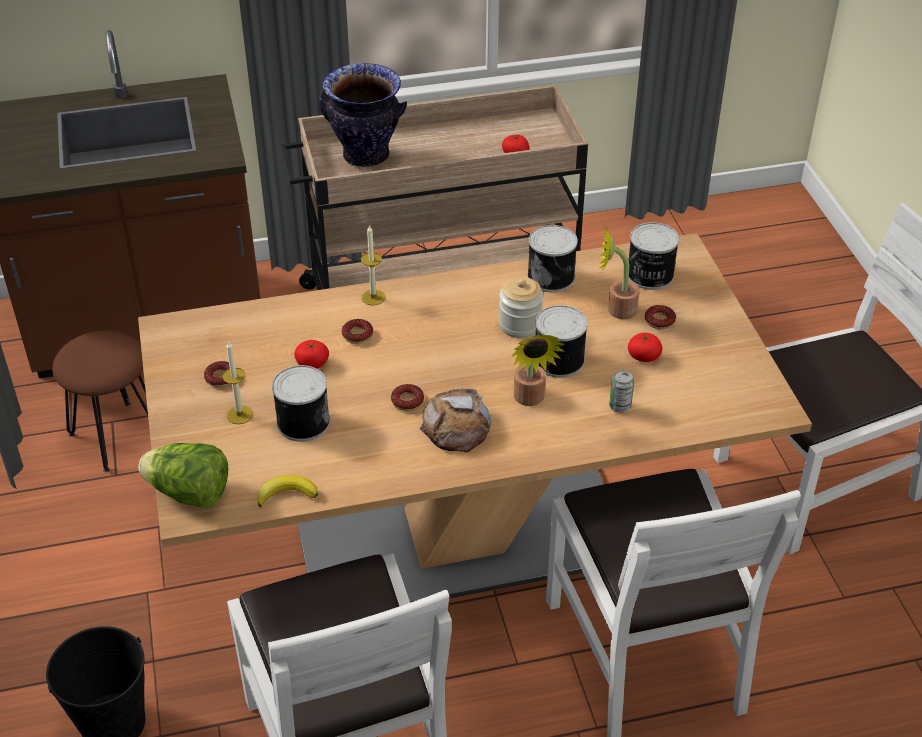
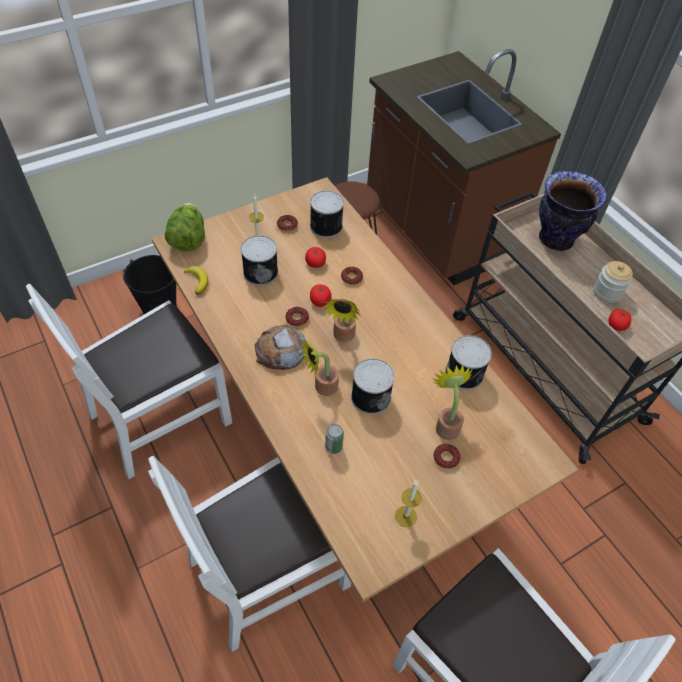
camera: 70 degrees right, 10 degrees up
(373, 297) = (392, 277): candle -> candle (406, 516)
(456, 364) = (343, 337): none -> potted plant
(520, 325) = (400, 365): jar -> jar (607, 292)
(644, 356) = (397, 453): tomato -> tomato (320, 301)
(649, 275) = (500, 441): can -> can (325, 226)

